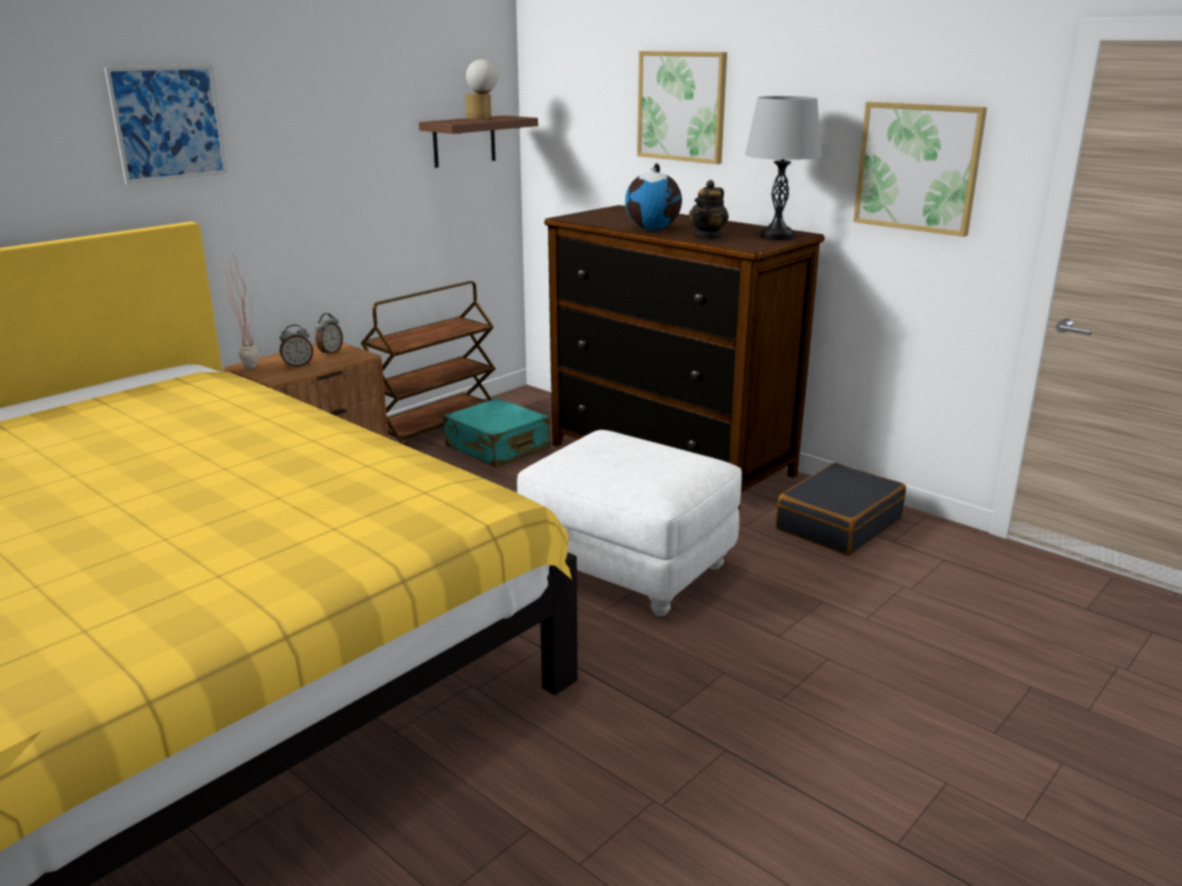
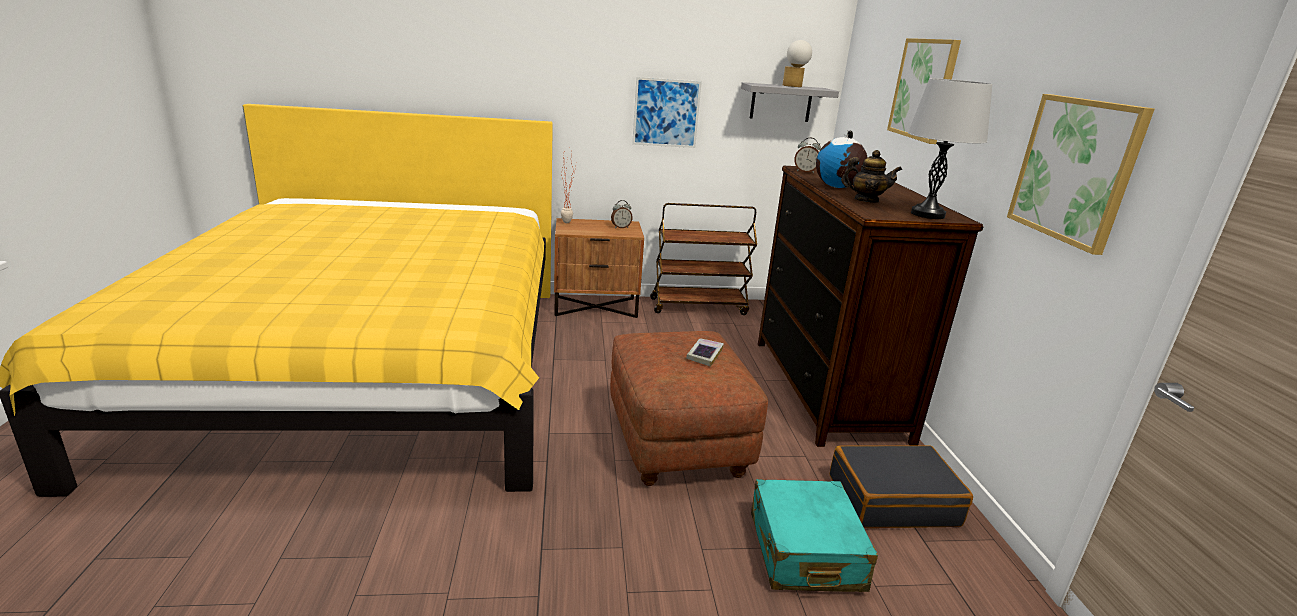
camera: 40 degrees right, 0 degrees up
(168, 123) = (549, 57): picture -> picture (666, 113)
(298, 365) = (590, 228): alarm clock -> alarm clock (805, 172)
(464, 141) = (781, 102): brown shelf -> grey shelf
(497, 448) = (719, 332): turquoise suitcase -> turquoise suitcase (804, 551)
(629, 568) = (678, 443): white ottoman -> brown ottoman
(645, 451) = (704, 355): none -> book
(708, 236) = (866, 200): teapot -> teapot turned 150 degrees counterclockwise

